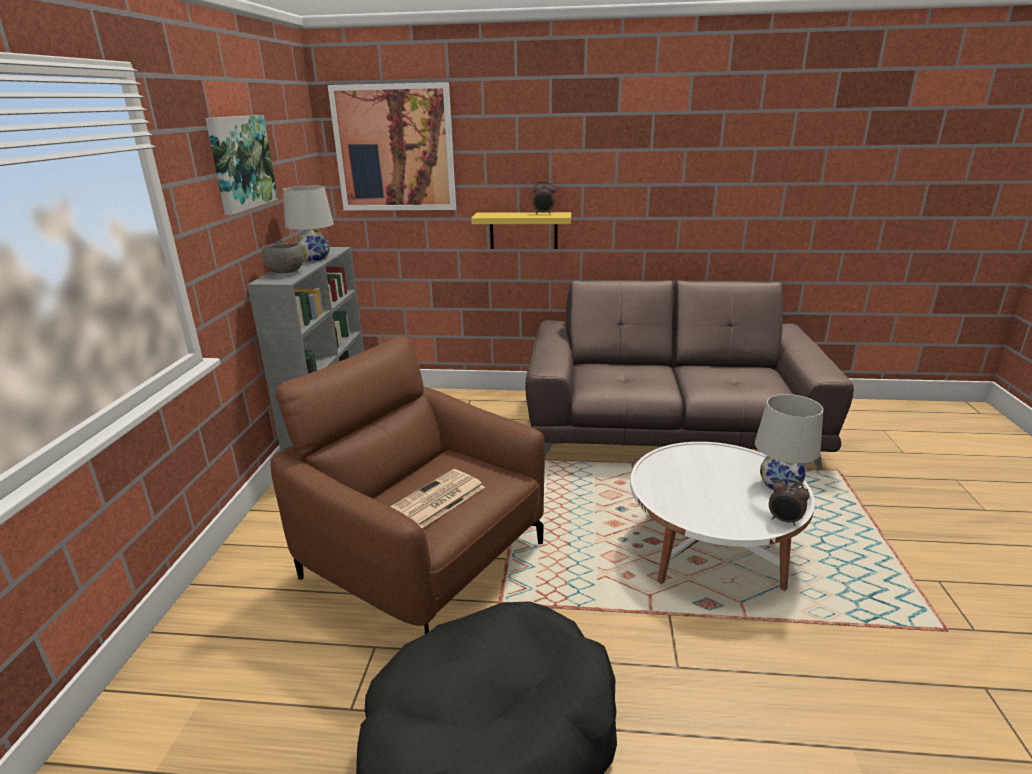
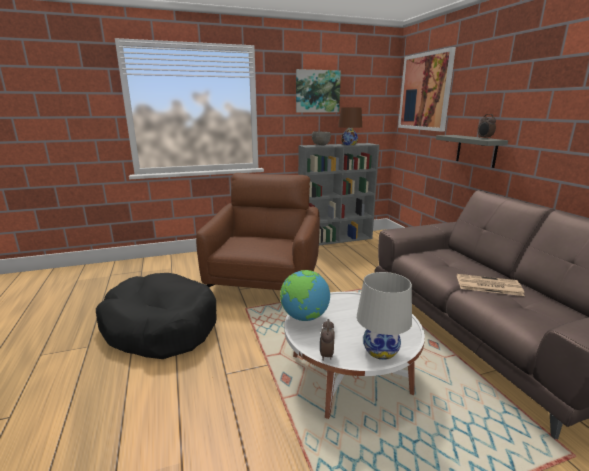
camera: 65 degrees right, 5 degrees down
(314, 258) = (349, 144): white table lamp -> brown table lamp
(438, 499) = (249, 244): newspaper -> newspaper (487, 285)
(523, 230) = (476, 150): yellow shelf -> grey shelf
(693, 514) = (304, 317): none -> globe

